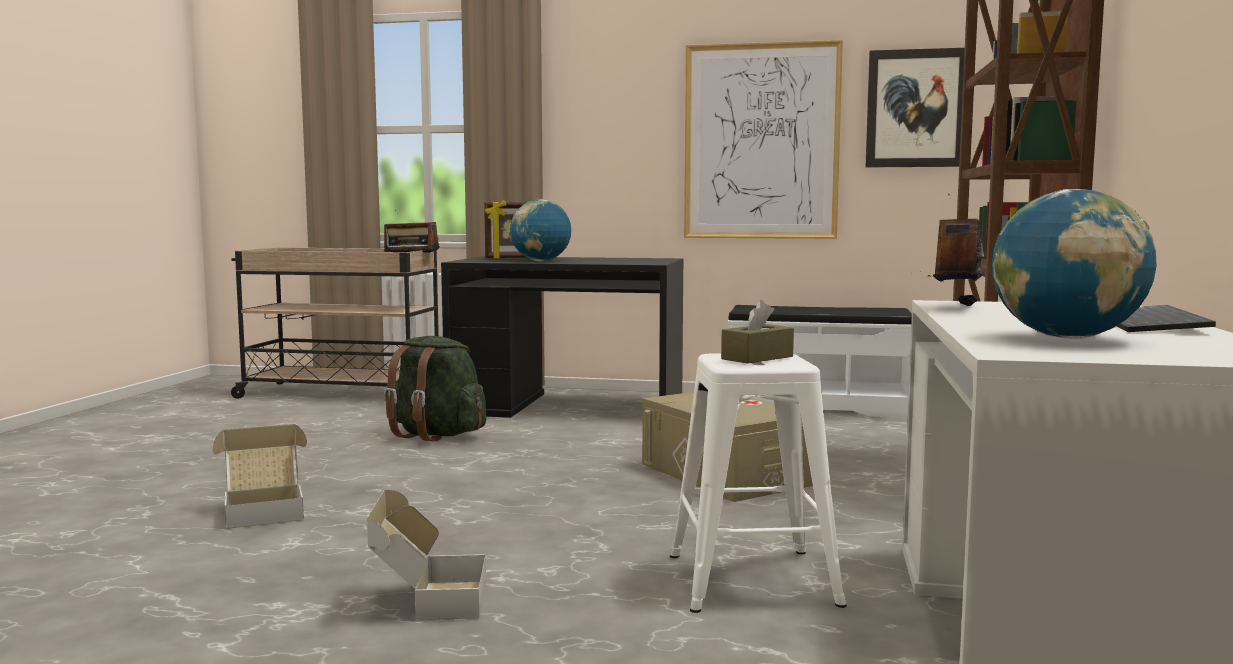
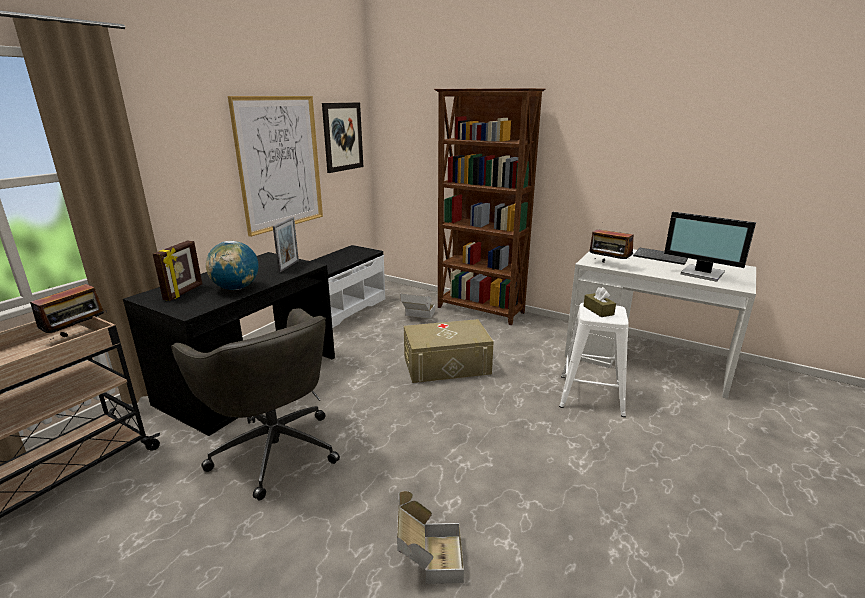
camera: 70 degrees left, 15 degrees up
(427, 600) = (610, 490): cardboard box -> cardboard box (417, 317)
(436, 435) = (274, 448): green backpack -> grey office chair
(637, 262) = (289, 266): none -> picture frame
(1066, 338) = (702, 274): globe -> monitor

